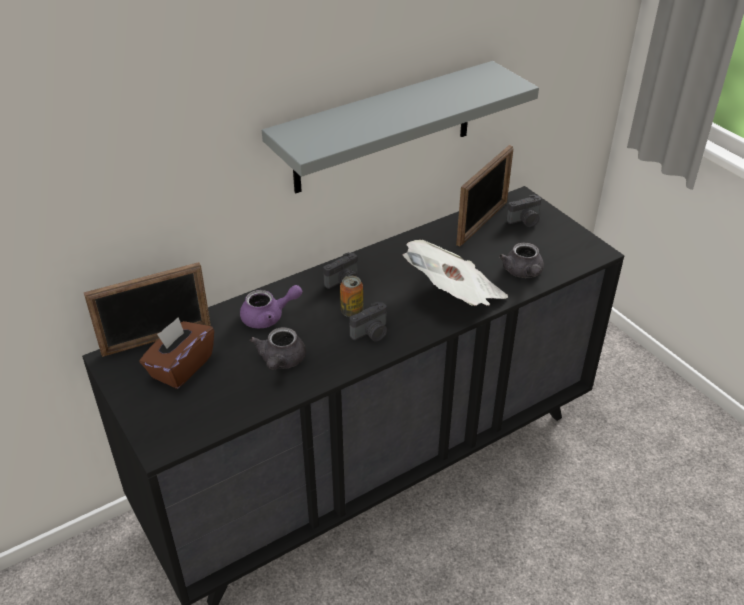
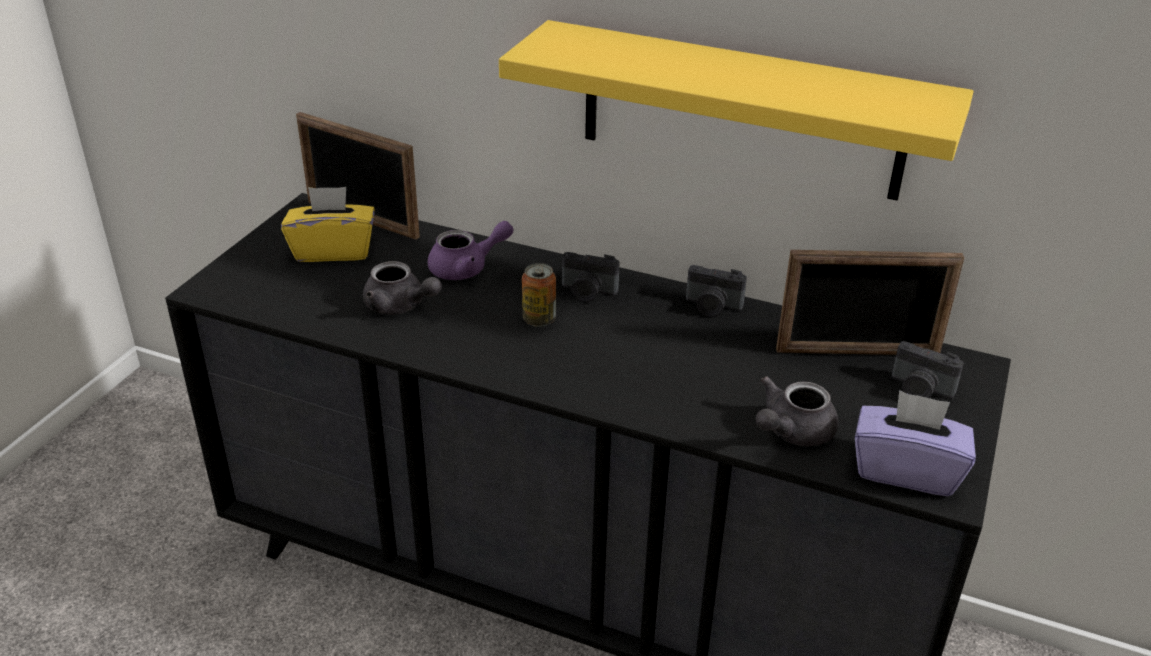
camera: 55 degrees right, 5 degrees down
(181, 367) = (333, 250): brown tissue box -> yellow tissue box
(269, 317) = (467, 268): purple teapot -> purple teapot turned 60 degrees counterclockwise
(281, 361) = (400, 306): grey teapot -> grey teapot turned 120 degrees counterclockwise
(371, 334) = (513, 350): camera -> camera (712, 307)
(384, 128) = (741, 111): grey shelf -> yellow shelf
(454, 295) = (663, 387): newspaper -> none
(575, 255) = (906, 470): none -> purple tissue box

